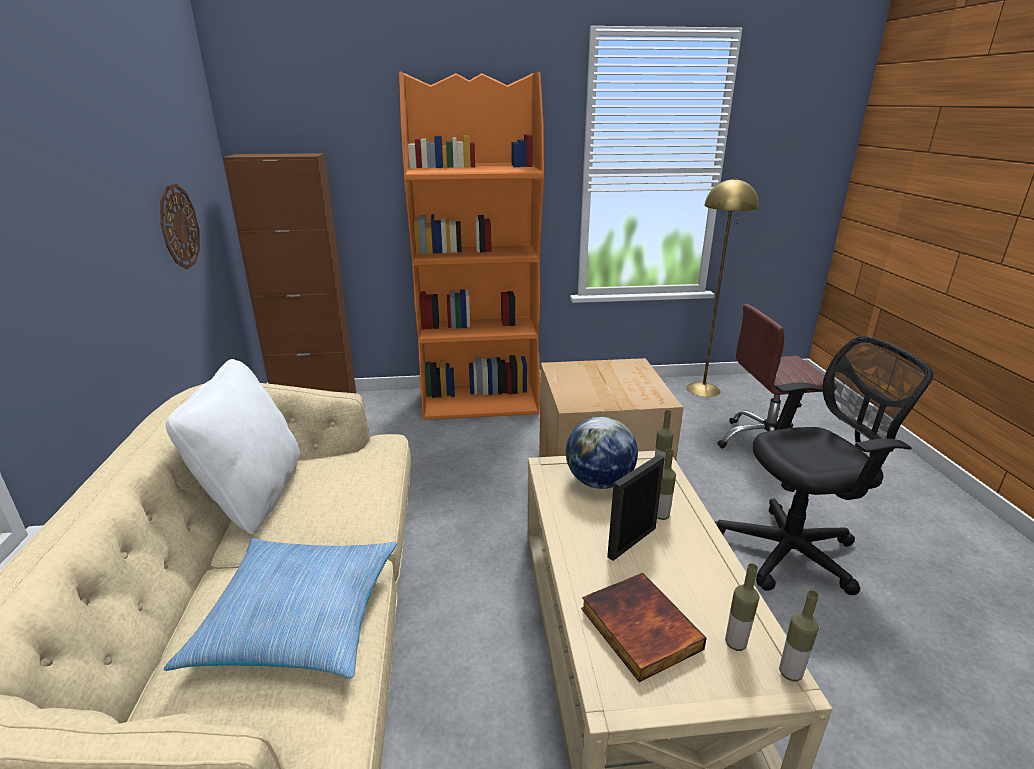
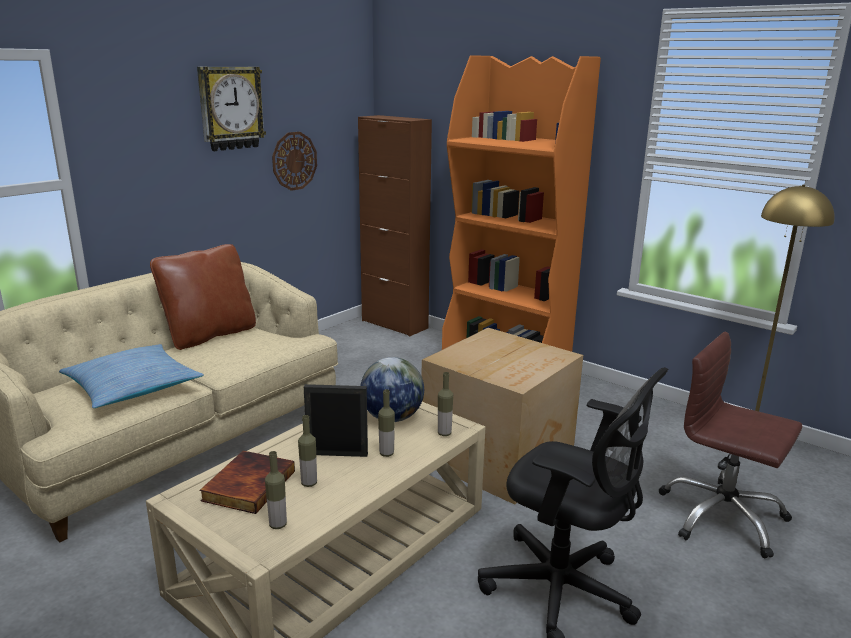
camera: 45 degrees right, 5 degrees down
(104, 154) = (230, 108): none -> wall clock
(254, 496) = (210, 335): white pillow -> brown pillow
(790, 673) = (270, 553): bottle -> bottle (309, 483)

